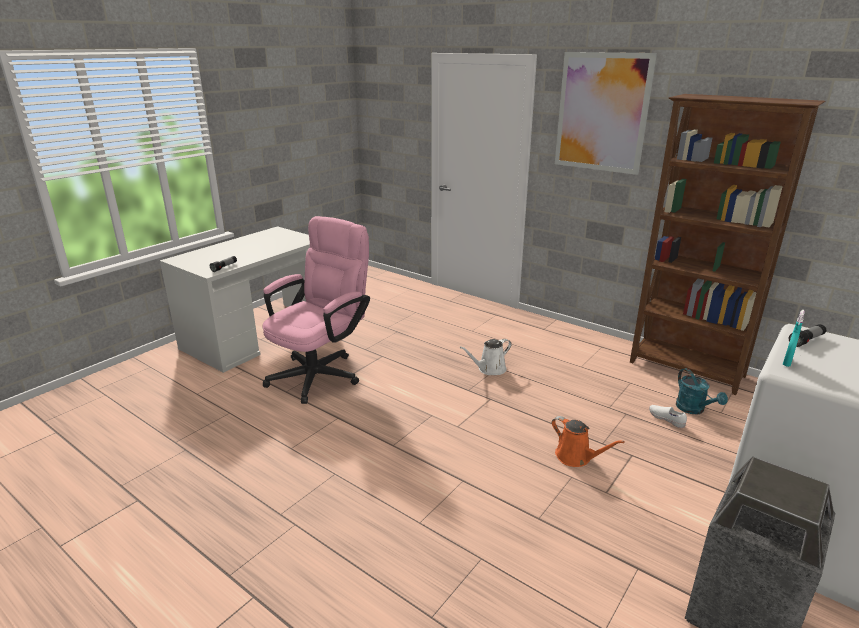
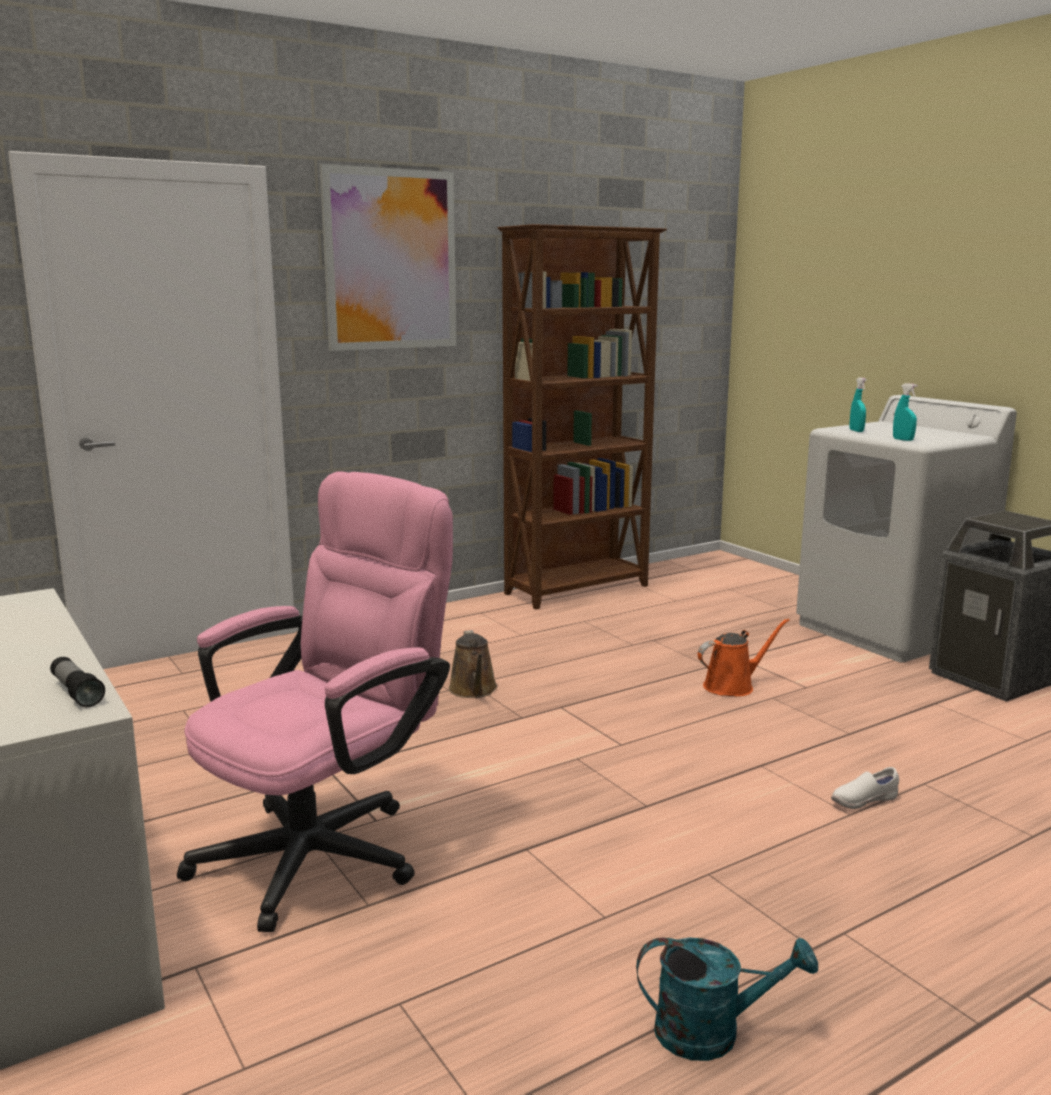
camera: 70 degrees left, 10 degrees down
(321, 373) = (327, 848): pink office chair -> pink office chair turned 75 degrees clockwise
(489, 369) = (473, 690): white watering can -> brown watering can
(666, 420) = (677, 625): white shoe -> white shoe (863, 801)
(694, 409) = (664, 609): turquoise watering can -> turquoise watering can (712, 1032)
(806, 340) = (856, 431): flashlight -> turquoise spray bottle

